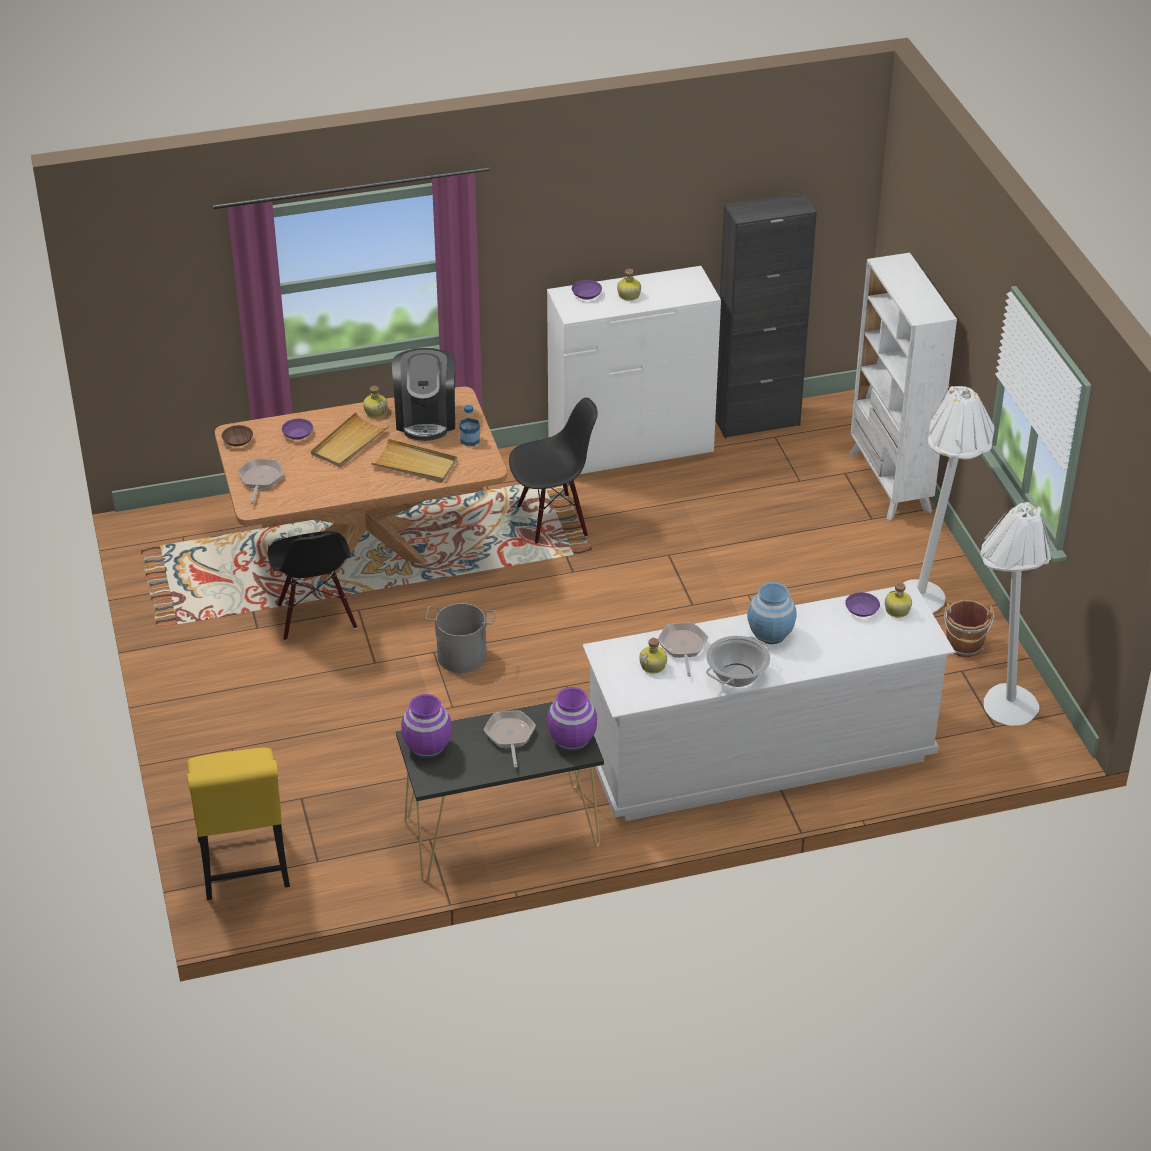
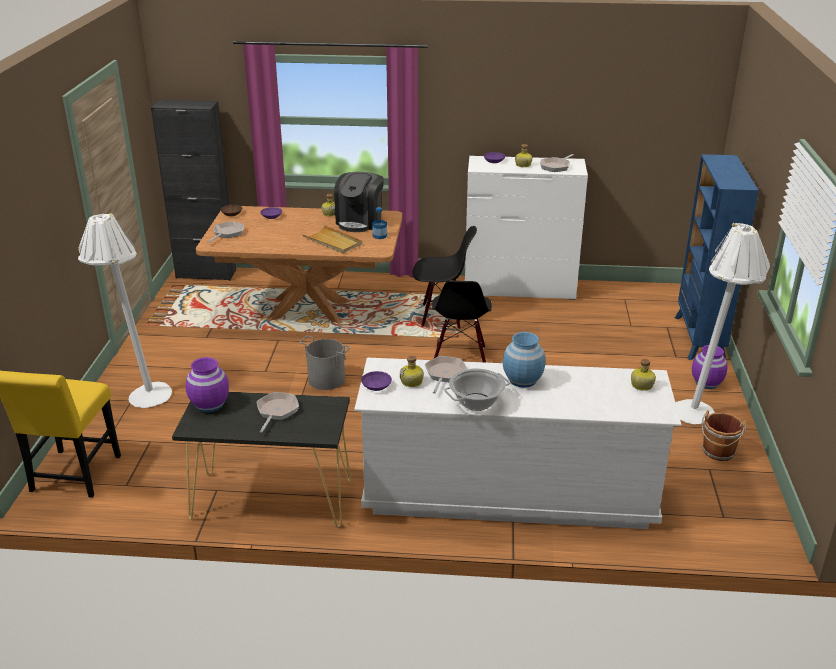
camera: 20 degrees right, 10 degrees down
(315, 617) = (247, 338): black chair -> black chair (460, 357)
(349, 443) = (299, 225): beige tray -> none
(572, 739) = (323, 424): purple vase -> purple vase (706, 383)
(673, 290) = (556, 166): none -> frying pan
(757, 421) = (615, 289): black cabinet -> black cabinet (206, 274)
(861, 610) = (610, 379): purple bowl -> purple bowl (376, 385)
(889, 483) = (699, 338): white bookcase -> blue bookcase
(997, 708) = (731, 504): white floor lamp -> white floor lamp (140, 395)

